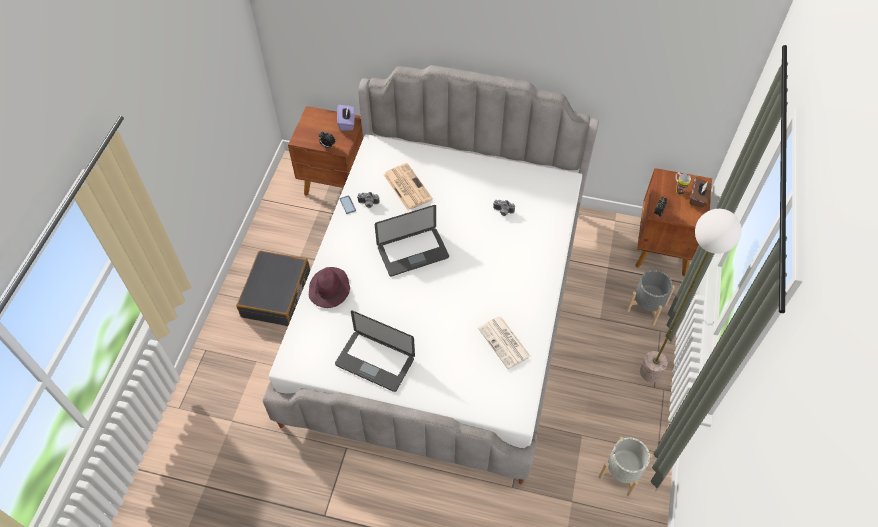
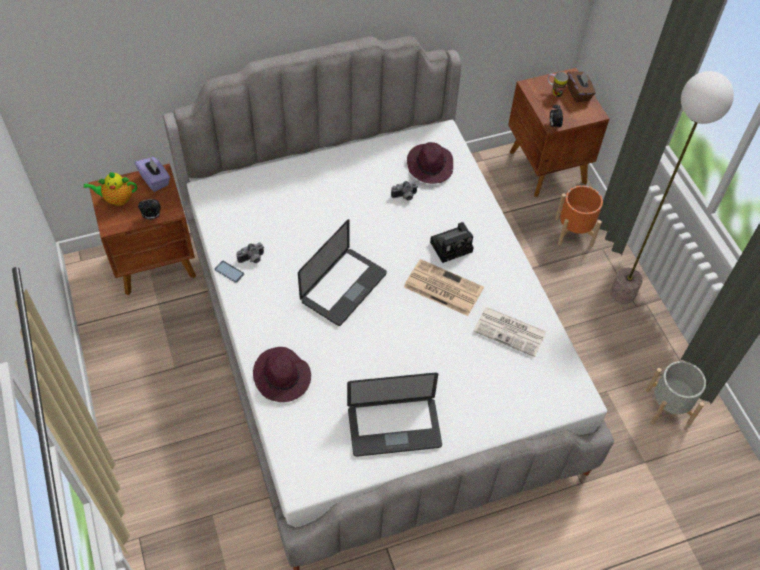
camera: 35 degrees left, 0 degrees up
(277, 294) = (179, 425): black suitcase -> none
(315, 124) = (116, 199): none -> teapot
(406, 186) = (281, 219): newspaper -> newspaper (442, 288)
(510, 262) = (452, 246): none -> camera
(538, 198) = (429, 165): none -> purple hat
(646, 307) = (573, 231): grey planter -> orange planter

